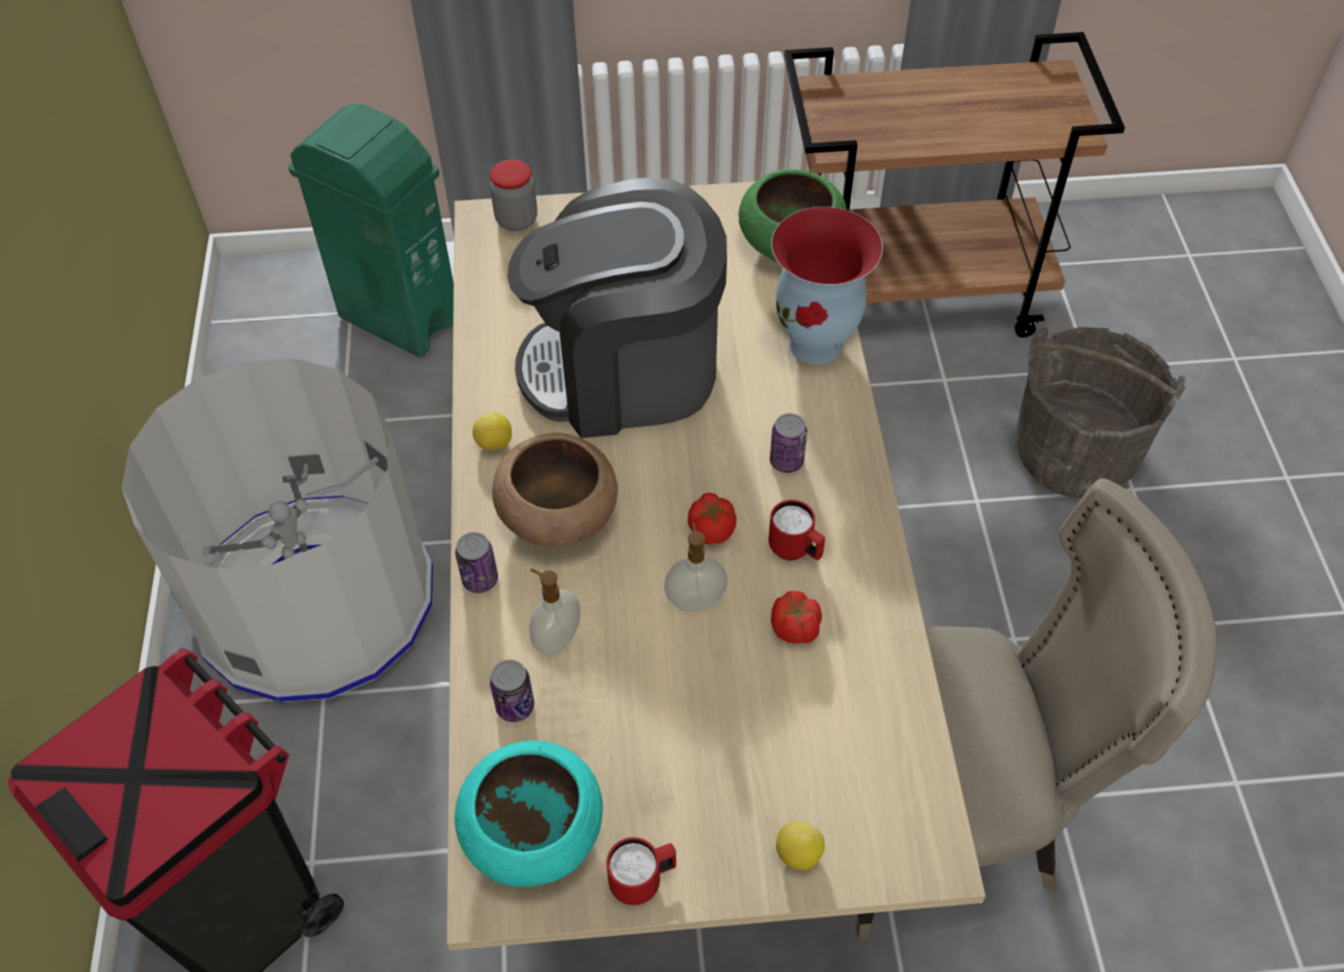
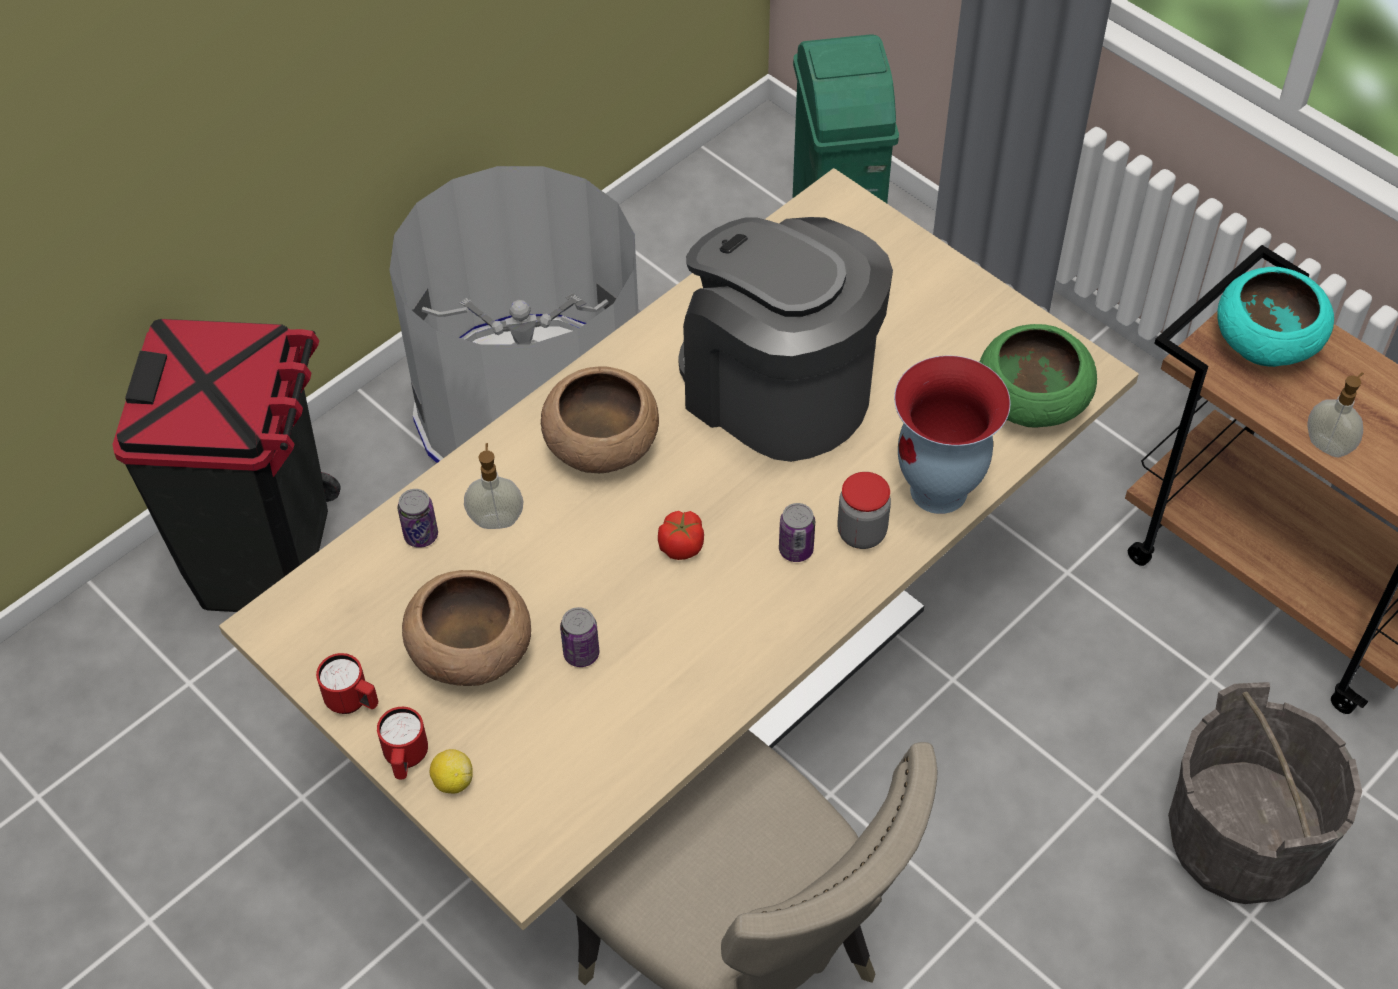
camera: 50 degrees right, 0 degrees up
(480, 579) = (503, 441): can -> can (581, 653)
(494, 444) = (627, 363): lemon -> none
(516, 220) = (856, 217): jar -> jar (861, 533)
(535, 833) = (336, 616): turquoise bowl -> turquoise bowl (1267, 343)
(674, 748) = (471, 650): none -> brown bowl
(695, 600) = (608, 578): soap dispenser -> soap dispenser (1328, 445)
(795, 550) = (715, 611): red mug -> red mug (405, 759)
(795, 628) = (642, 657): tomato -> none

